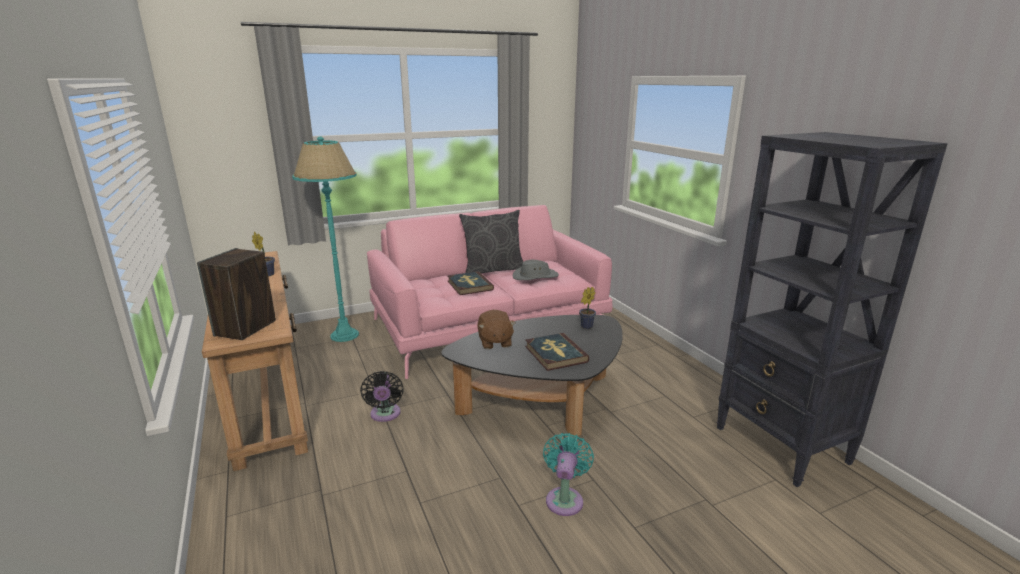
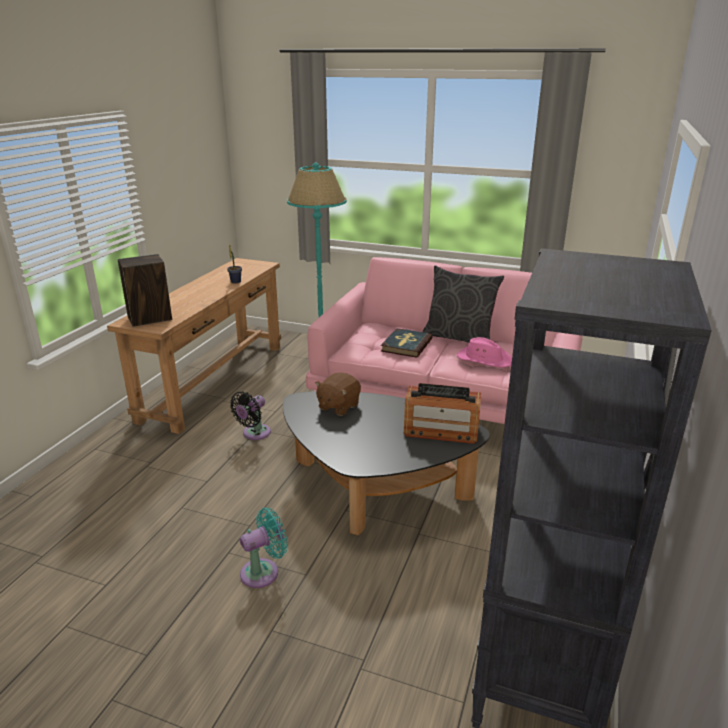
camera: 45 degrees right, 5 degrees up
(535, 276) = (484, 359): grey hat -> pink hat
(555, 354) = (363, 441): book -> none
(585, 327) = (441, 430): potted plant -> radio

